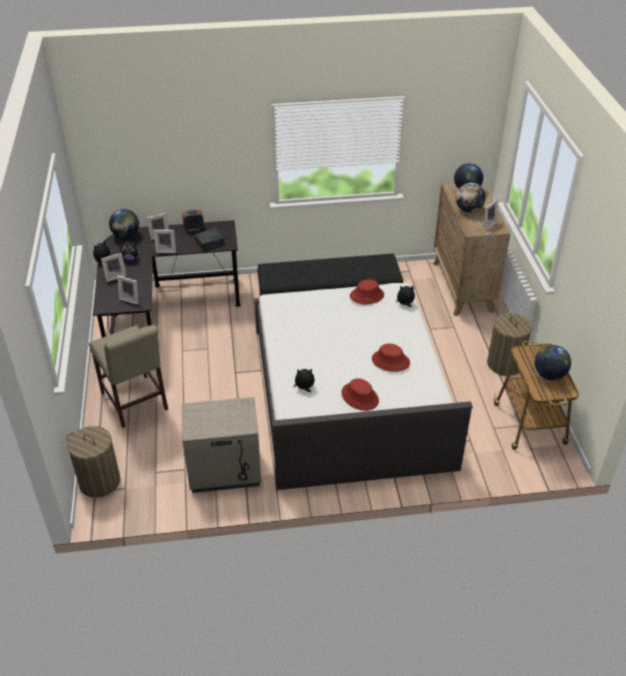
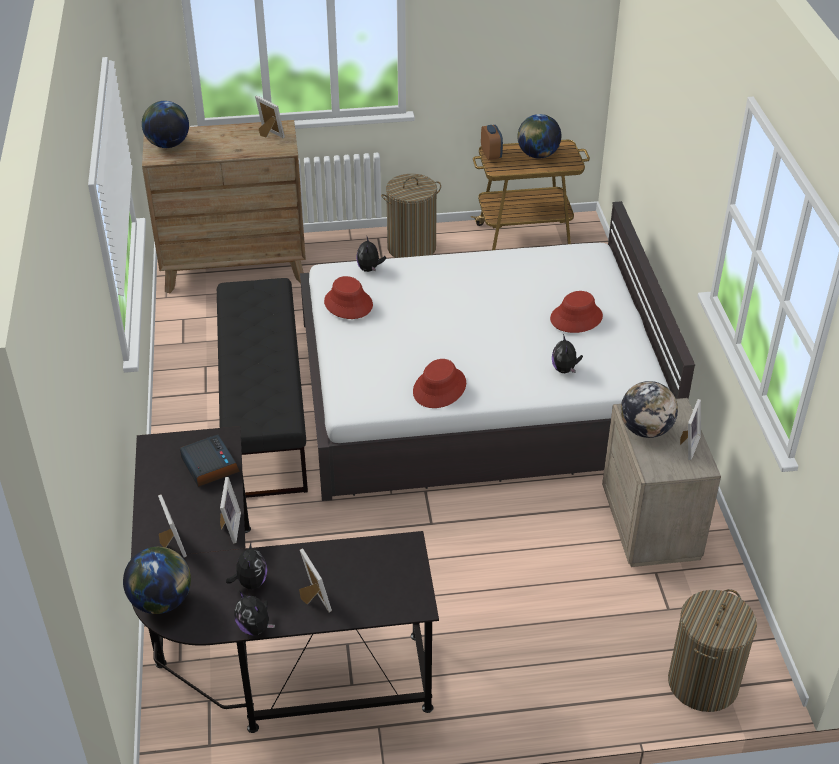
camera: 90 degrees left, 0 degrees up
(130, 299) = (390, 565): picture frame -> picture frame (687, 445)
(135, 404) = (515, 656): beige chair -> none
(194, 228) = (156, 492): alarm clock -> alarm clock (491, 155)
(390, 361) = (500, 287): red hat -> red hat (439, 388)
(468, 210) = (226, 147): globe -> globe (645, 430)

